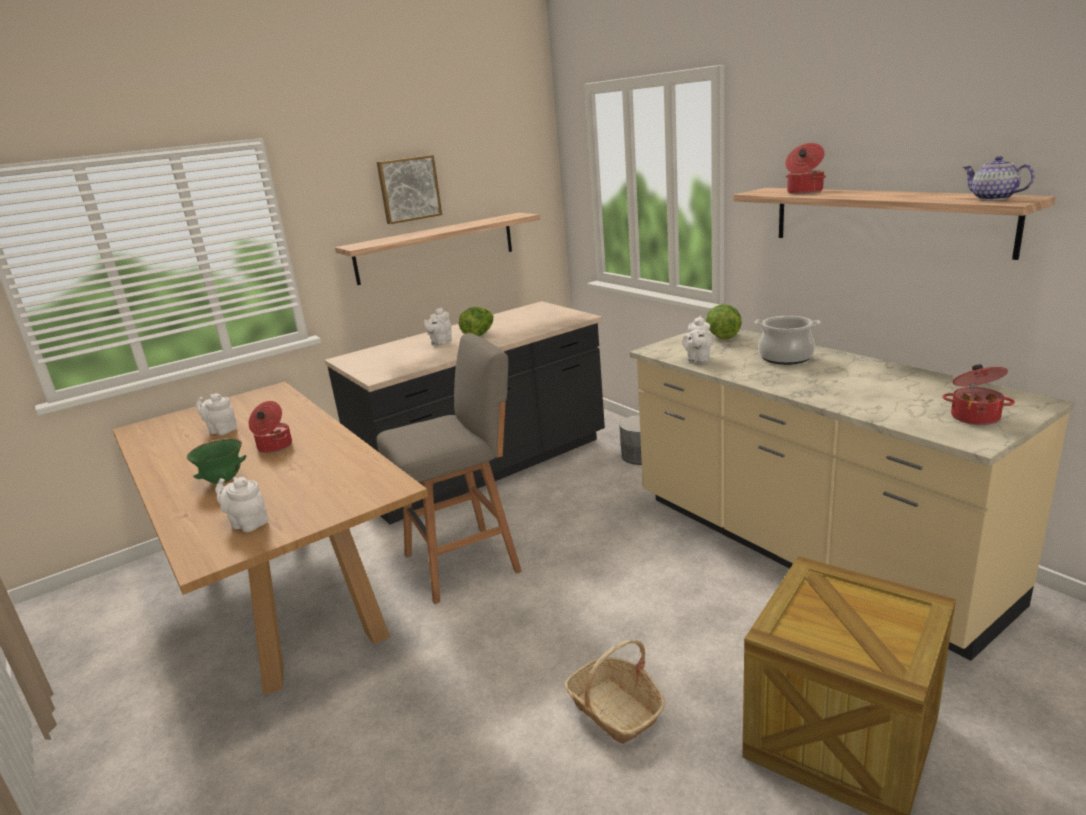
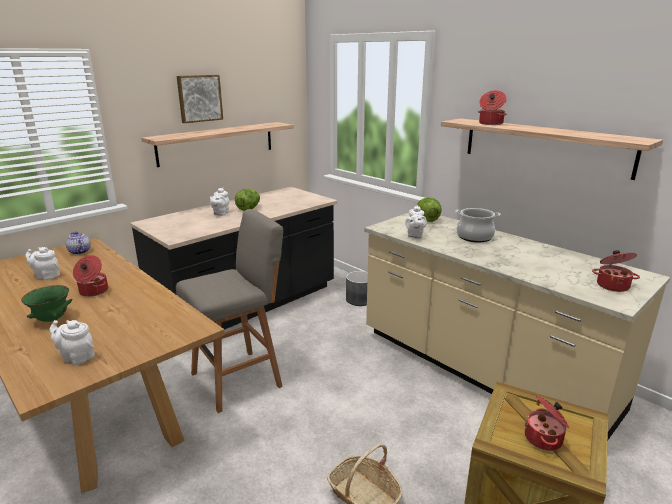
camera: 10 degrees left, 0 degrees up
(851, 630) = (544, 439): none -> cooking pot
(992, 198) = (623, 138): teapot -> teapot (79, 252)

